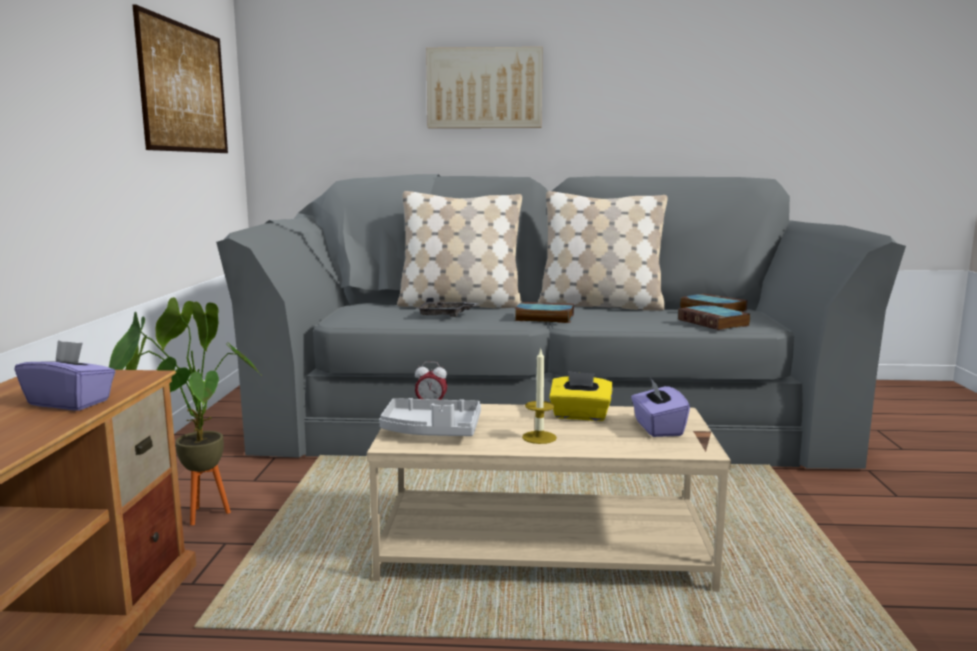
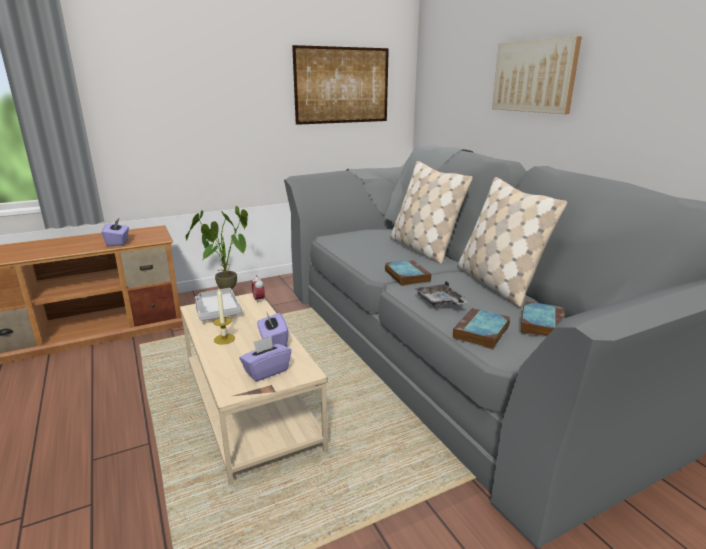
camera: 60 degrees right, 10 degrees up
(445, 316) = (381, 253): grey tray -> grey tray (440, 302)
(580, 416) = (273, 342): yellow tissue box -> purple tissue box

